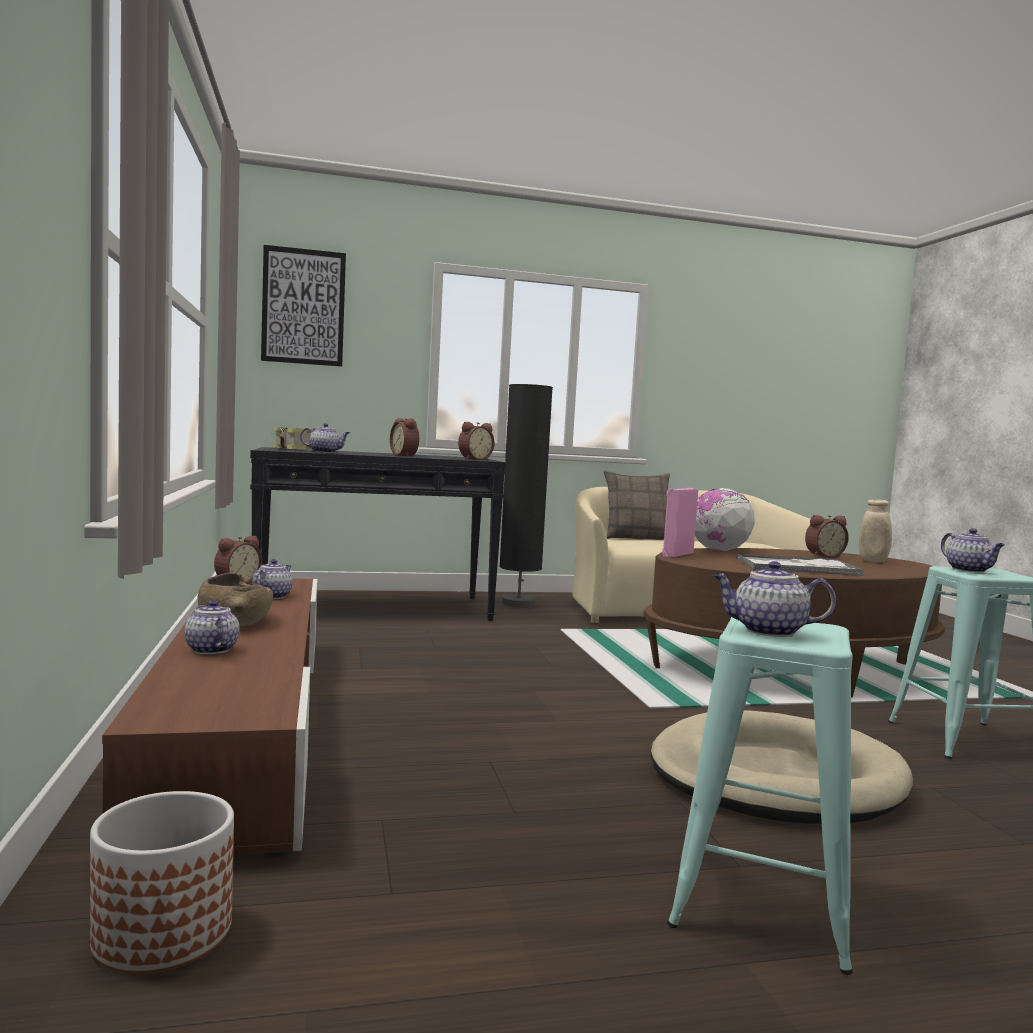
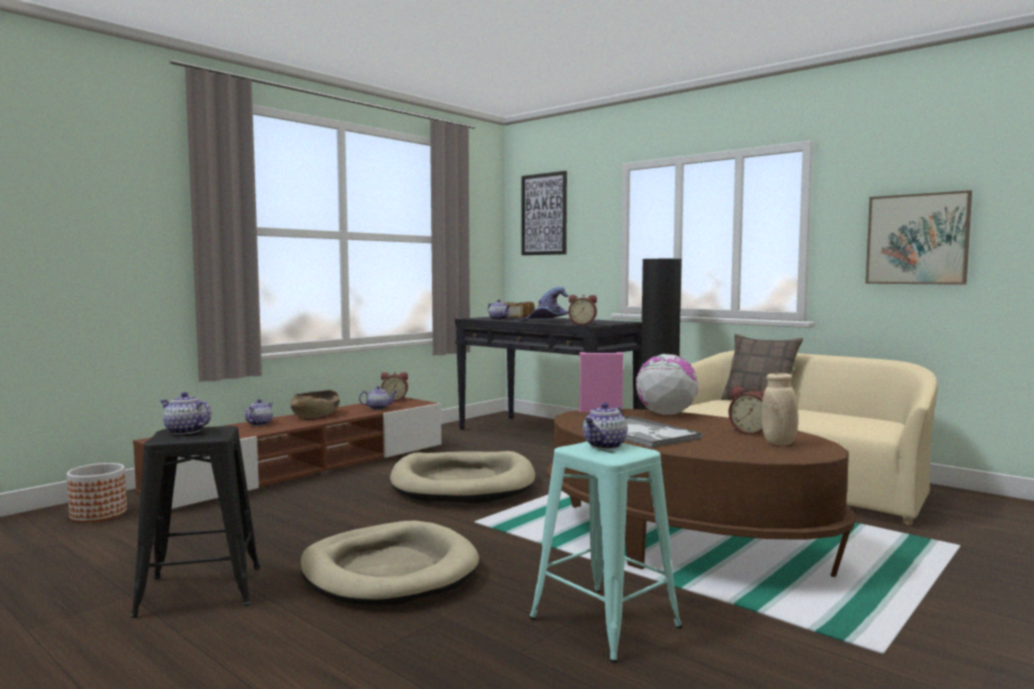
camera: 55 degrees right, 0 degrees up
(405, 456) = (546, 321): alarm clock -> purple hat
(496, 677) = (463, 483): none -> beige dog bed
(726, 388) = (917, 239): none -> picture
(762, 899) = (200, 591): turquoise stool -> black stool
(767, 631) = (185, 431): teapot -> teapot turned 45 degrees counterclockwise

